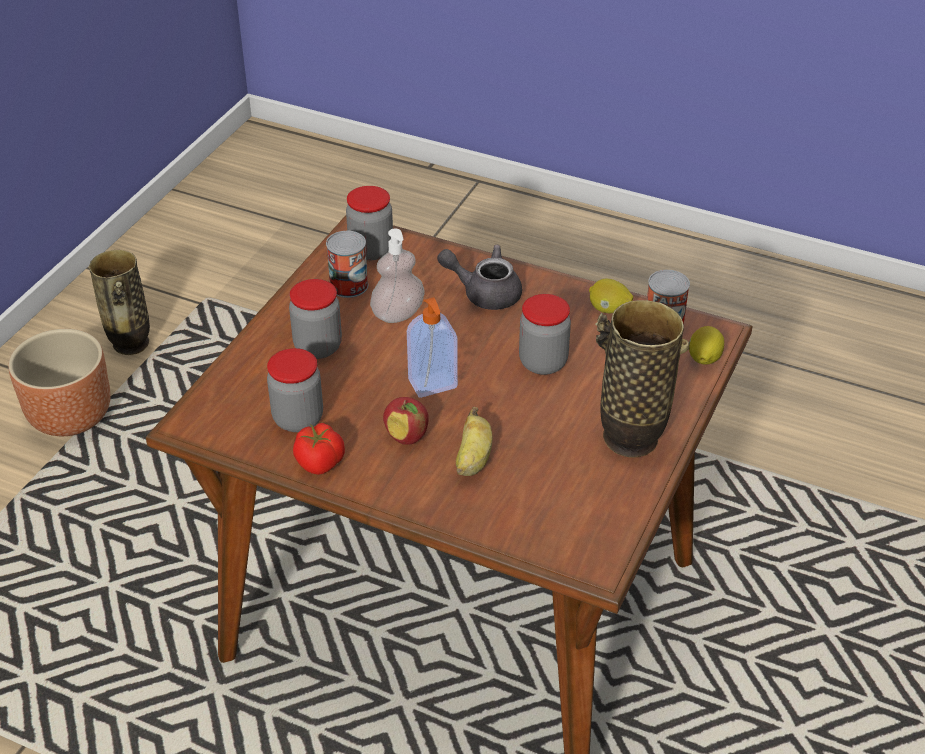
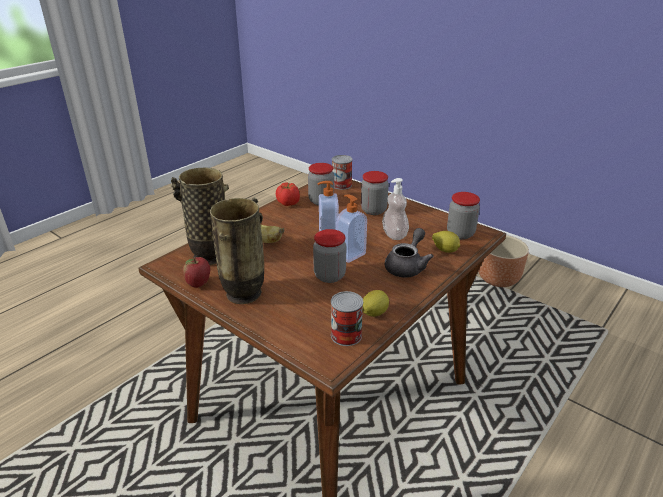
camera: 105 degrees right, 10 degrees down
(130, 344) = (558, 300): vase -> vase (210, 257)
(349, 285) = (425, 223): can -> can (341, 185)
(407, 436) = (292, 225): apple -> apple (199, 284)
(476, 352) = (350, 254): none -> soap dispenser
(703, 359) = (300, 346): lemon -> lemon (445, 250)

